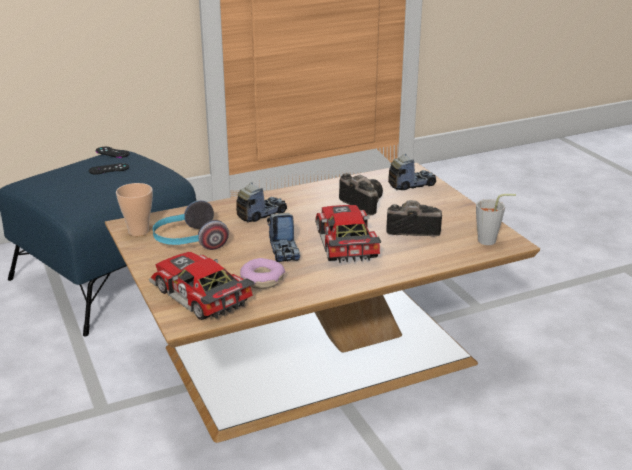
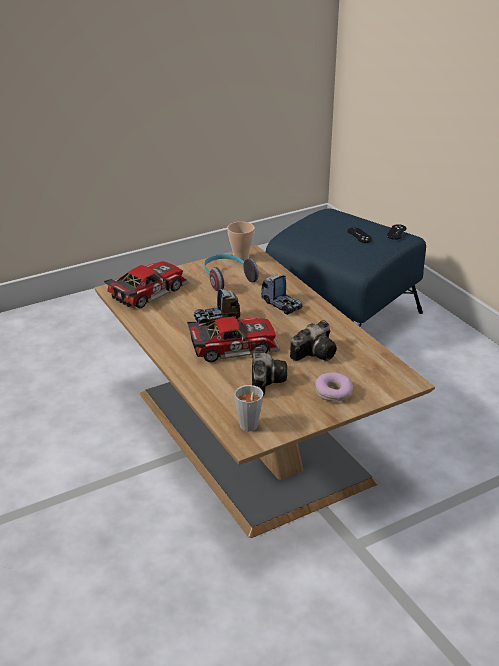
camera: 85 degrees right, 5 degrees up
(262, 280) = (169, 313): donut -> donut (333, 392)
(411, 184) = (370, 382): toy truck -> none

